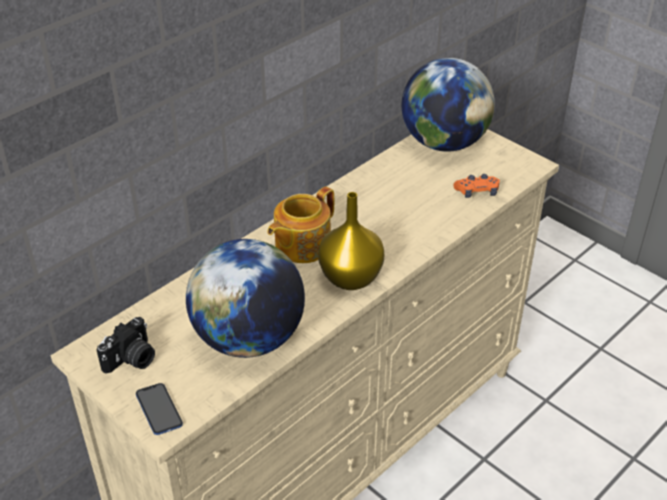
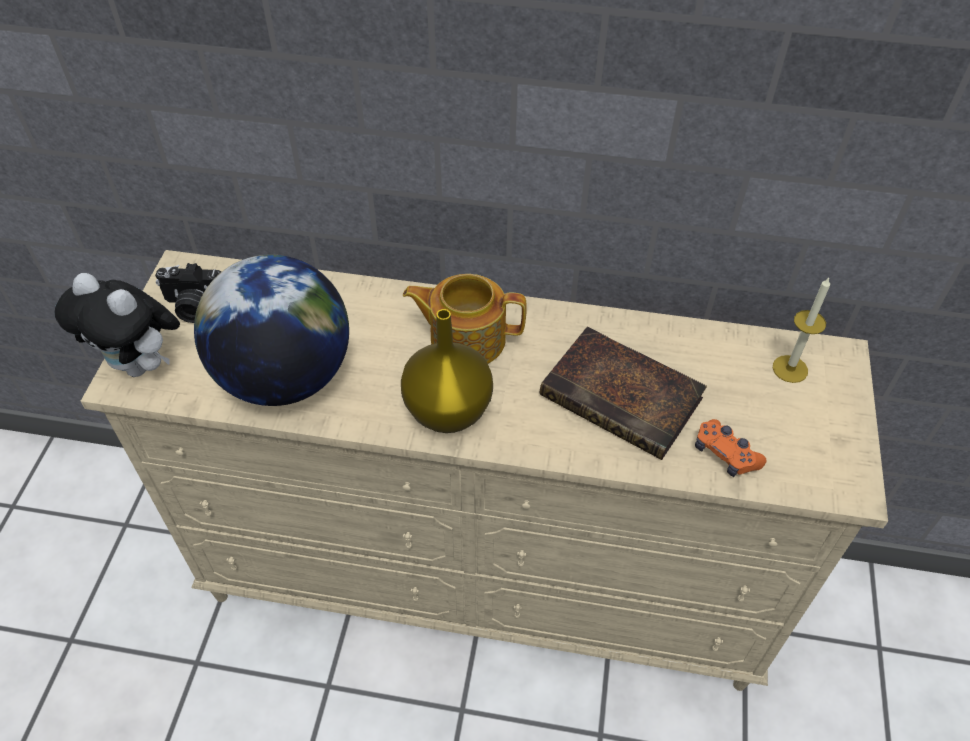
camera: 55 degrees right, 10 degrees up
(159, 410) = (141, 365): phone -> plush toy
(408, 207) = (625, 399): none -> book
(444, 143) = (790, 369): globe -> candle

